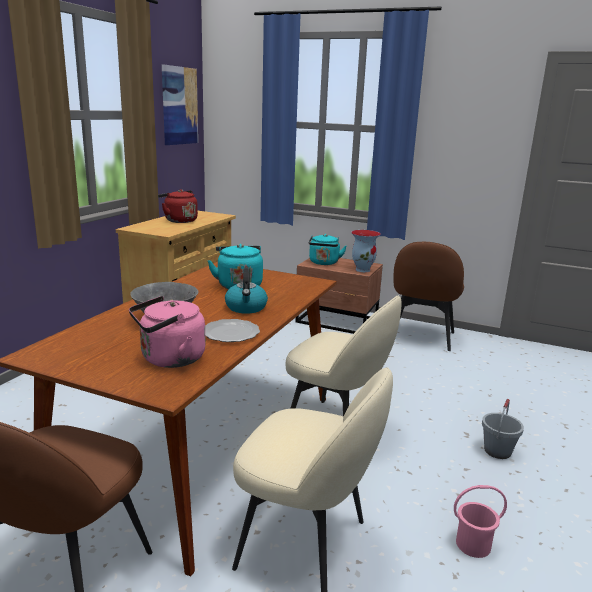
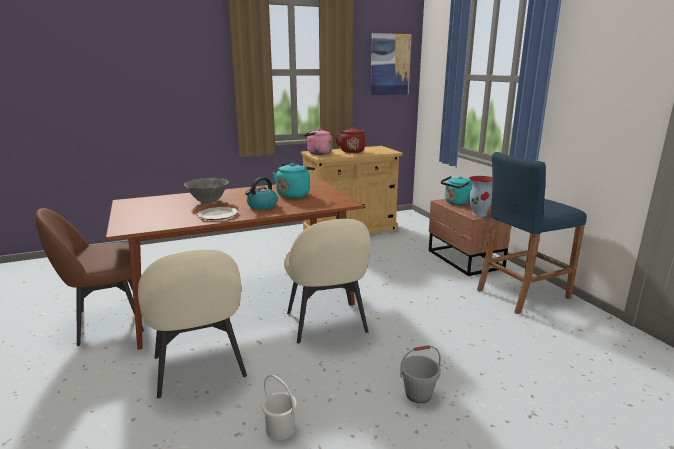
camera: 45 degrees right, 0 degrees up
(169, 359) = (161, 218): pink kettle -> pink kettle (317, 153)
(421, 337) = (522, 294): brown chair -> blue stool
(472, 544) = (280, 428): pink bucket -> white bucket

